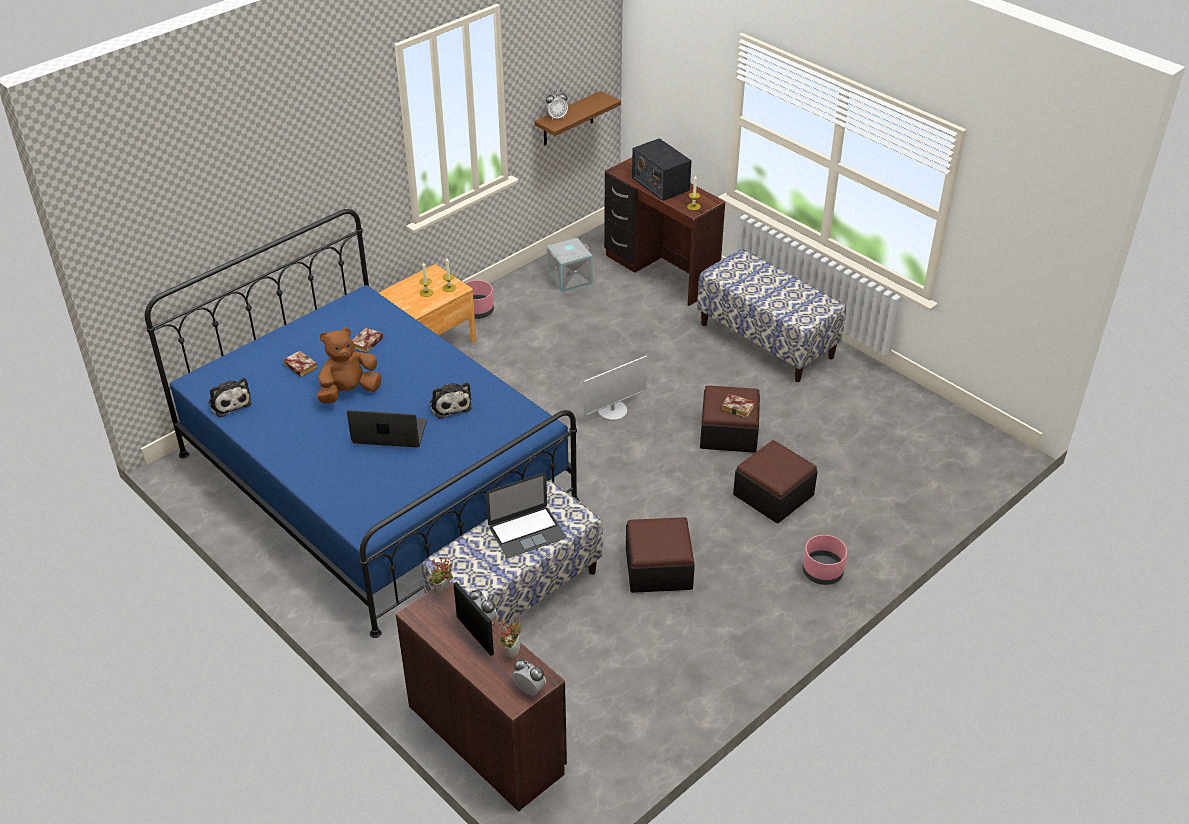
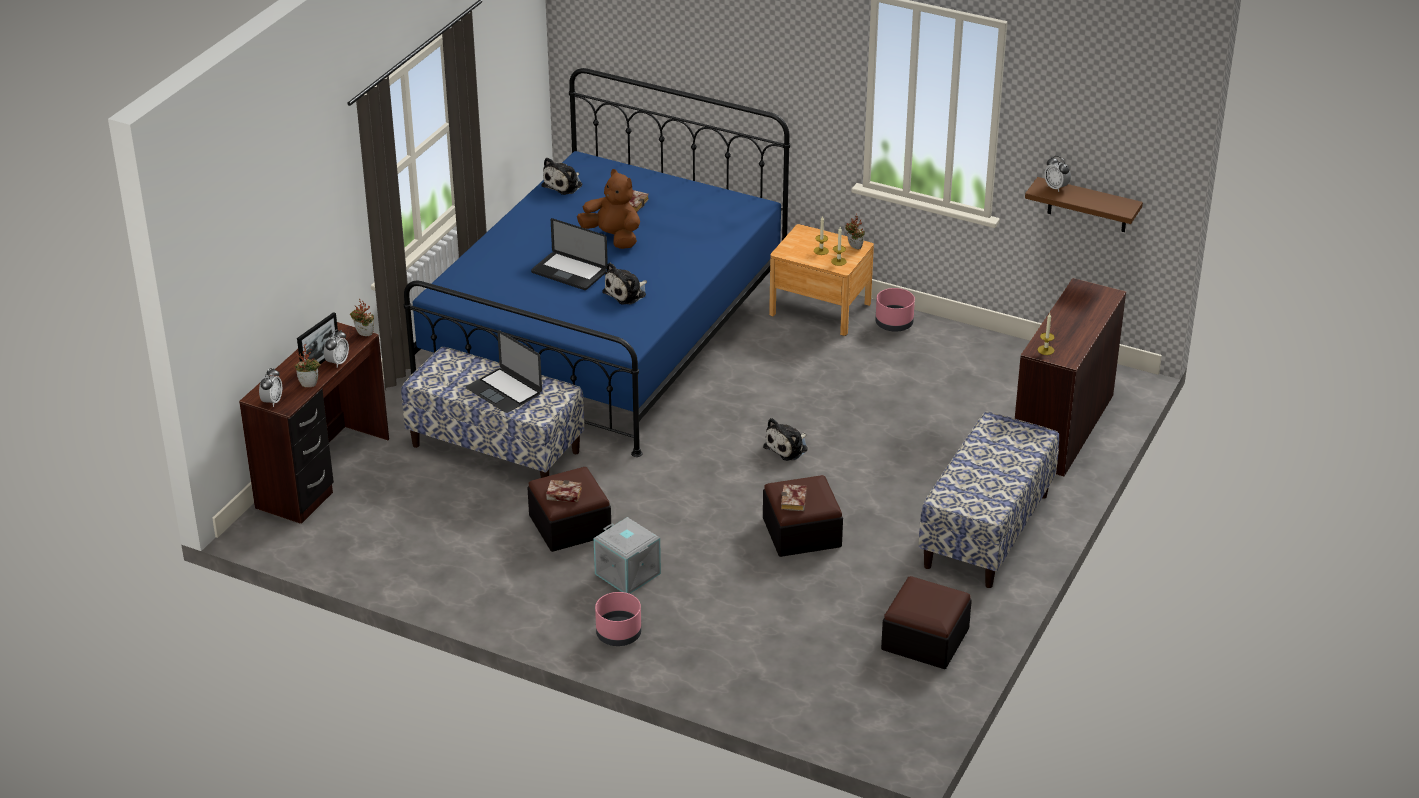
camera: 70 degrees right, 5 degrees down
(367, 344) = (688, 227): book -> book (562, 495)
(389, 433) = (569, 272): laptop -> laptop turned 135 degrees clockwise
(434, 275) = (853, 247): none -> potted plant
(569, 278) = (999, 368): grey storage box -> grey storage box (628, 573)
(613, 411) = (788, 447): monitor -> plush toy
(660, 184) = (1075, 319): radio -> none
(773, 495) = (718, 581): ottoman -> ottoman (925, 639)

